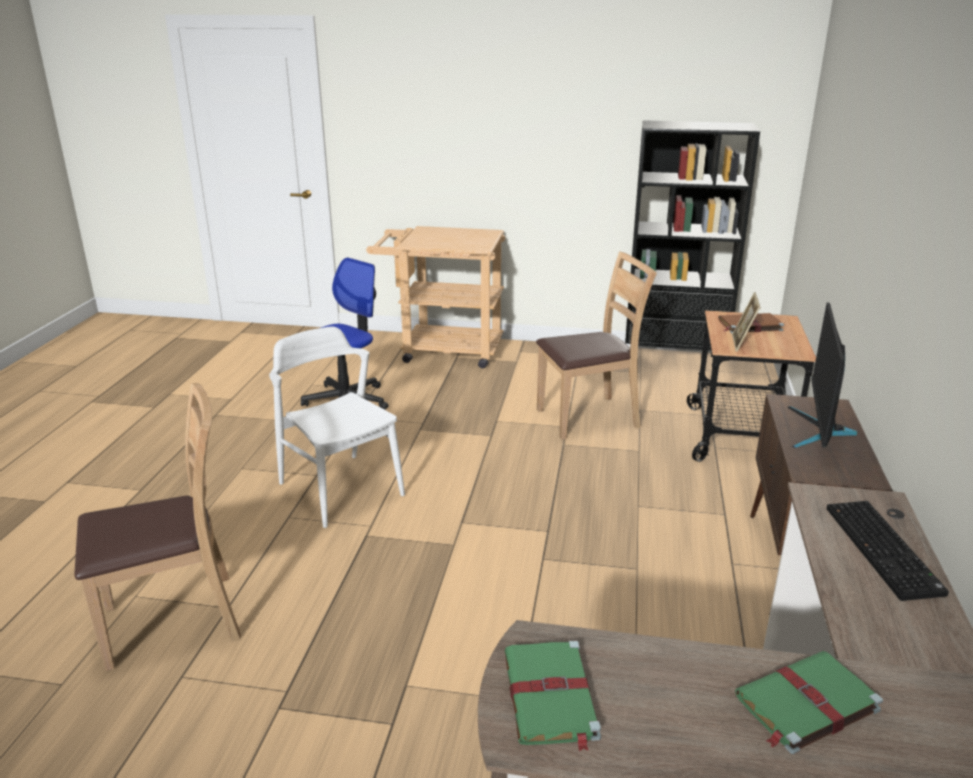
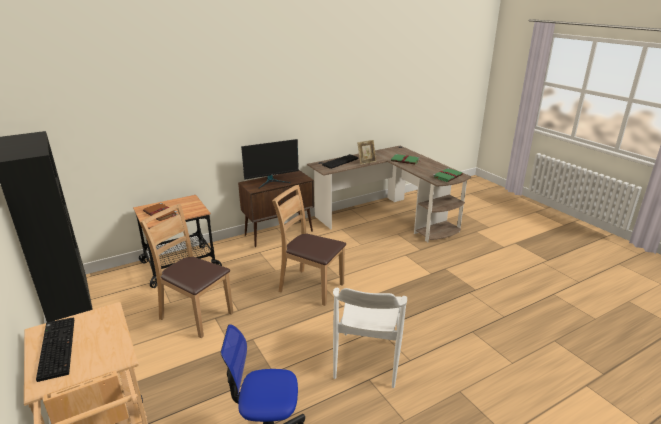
camera: 130 degrees left, 0 degrees up
(174, 621) = (498, 339): brown chair -> brown chair (311, 287)
(459, 233) = (55, 348): none -> keyboard
(742, 344) = (191, 209): picture frame -> picture frame (366, 162)

